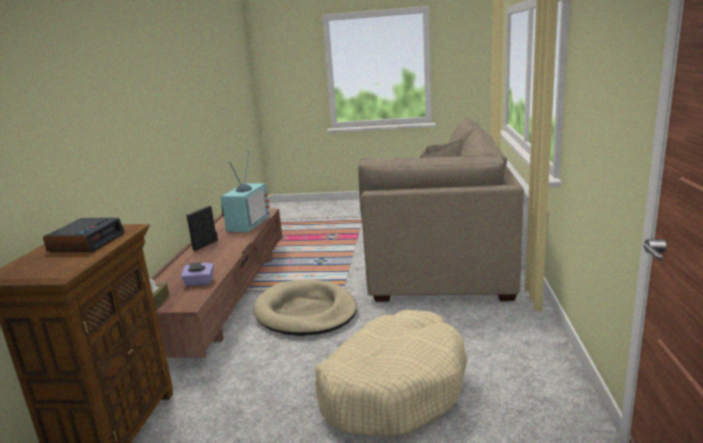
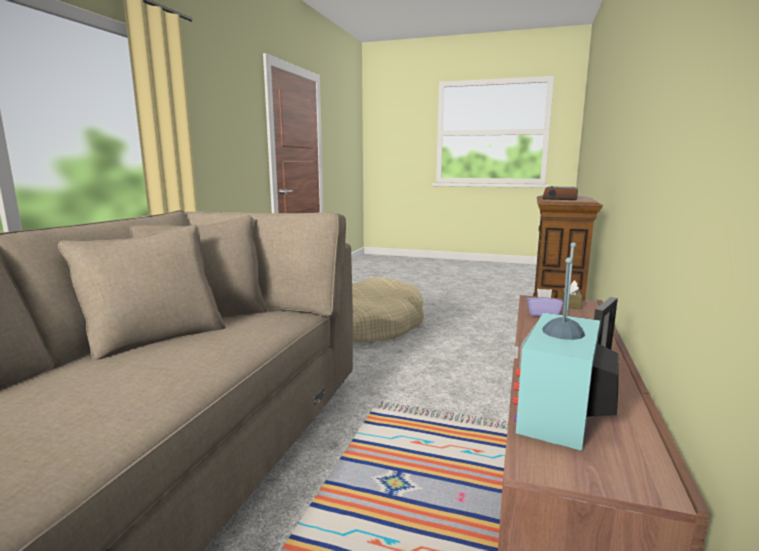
camera: 170 degrees left, 5 degrees down
(306, 312) = (429, 383): beige dog bed -> none

